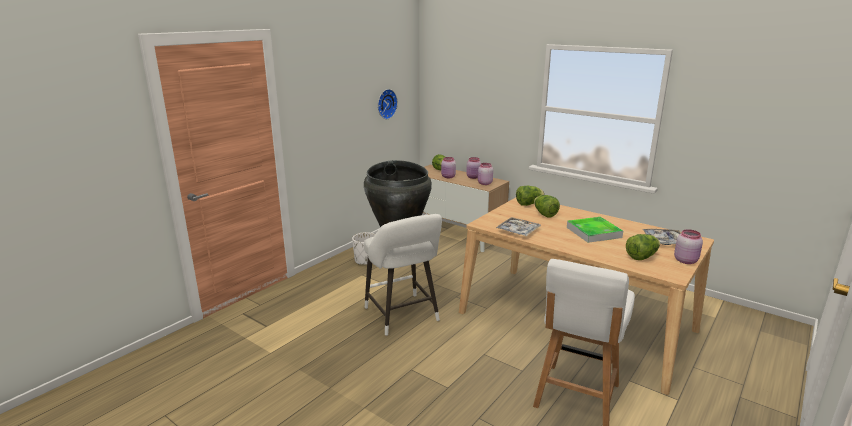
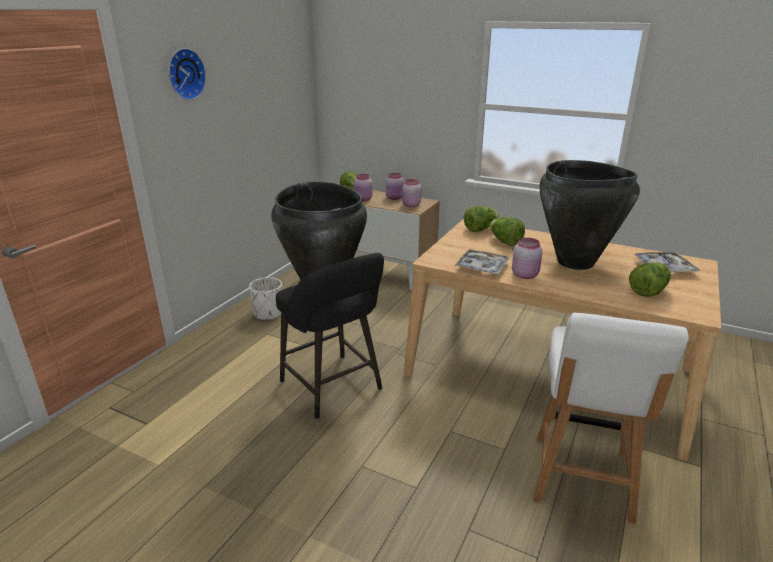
camera: 10 degrees left, 5 degrees up
(385, 104) = (276, 107): wall clock -> wall clock (184, 74)
(403, 316) = (334, 388): white stool -> black stool
(593, 232) = (575, 262): tray -> black vase
(686, 260) = (702, 292): pink jar -> pink jar (525, 275)

